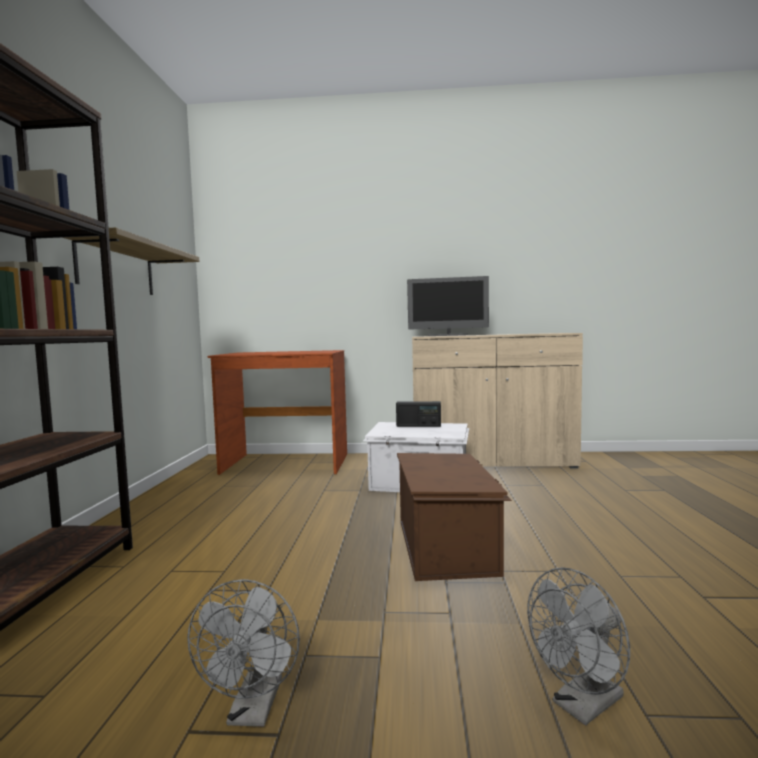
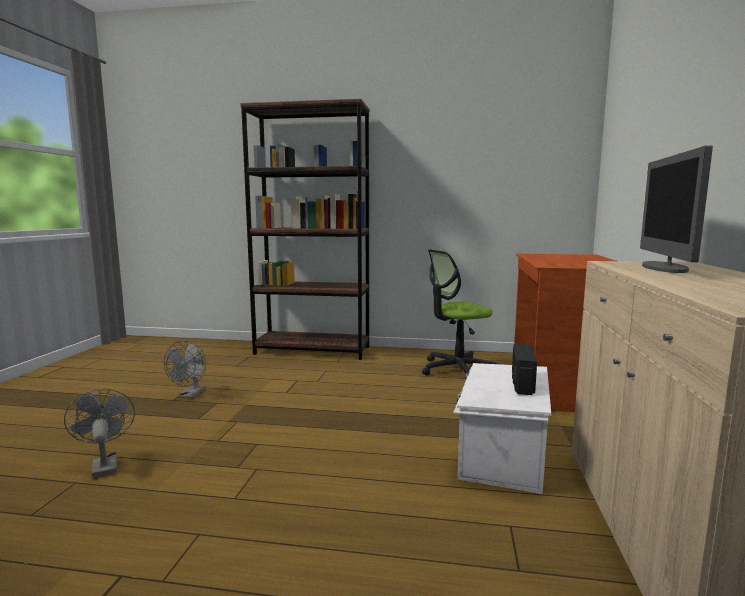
camera: 95 degrees right, 5 degrees up
(116, 268) = (452, 180): shelf -> none
(221, 494) = (457, 370): none -> office chair
(253, 711) = (190, 395): grey fan -> grey fan turned 90 degrees counterclockwise
(447, 546) = (315, 451): brown storage box -> none

